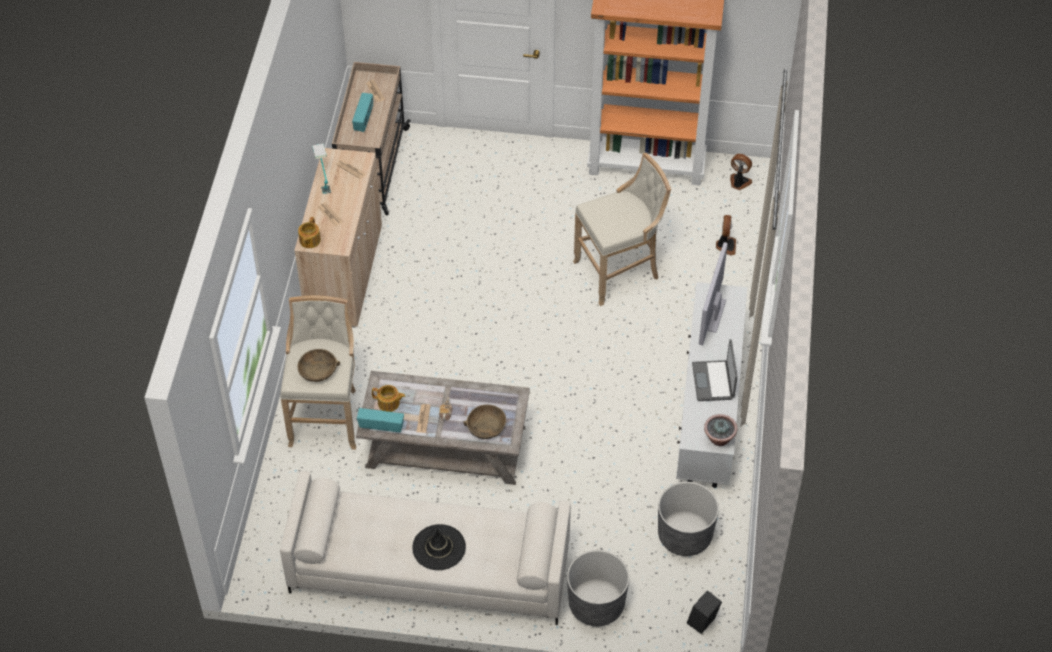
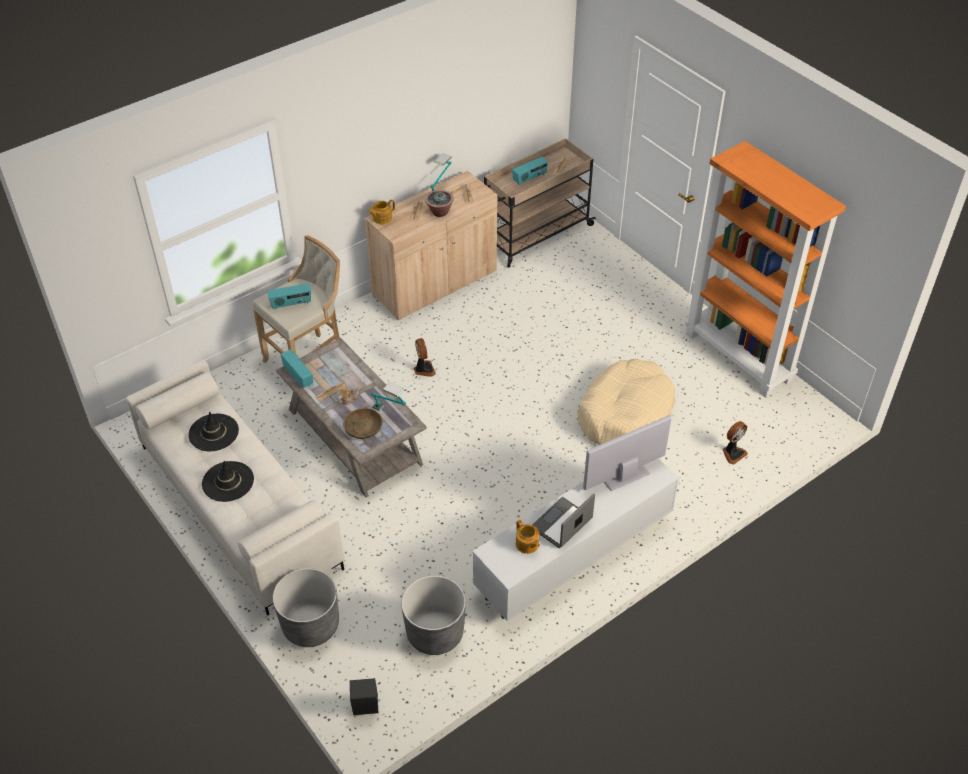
camera: 45 degrees right, 5 degrees down
(318, 370) = (291, 304): brown bowl -> radio
(375, 522) = (213, 433): none -> black hat
(389, 403) = (323, 366): teapot -> teapot (527, 544)
(489, 398) = (390, 412): none -> table lamp
(619, 272) = (625, 413): beige stool -> beige dog bed
(719, 439) = (511, 568): potted plant -> potted plant (439, 212)
(739, 183) = (801, 417): fan -> fan (423, 369)

